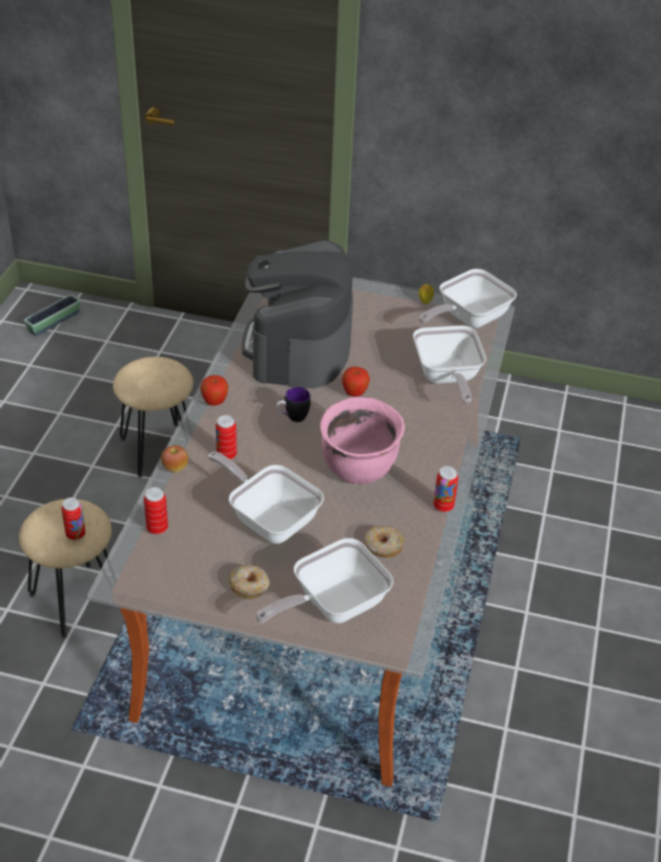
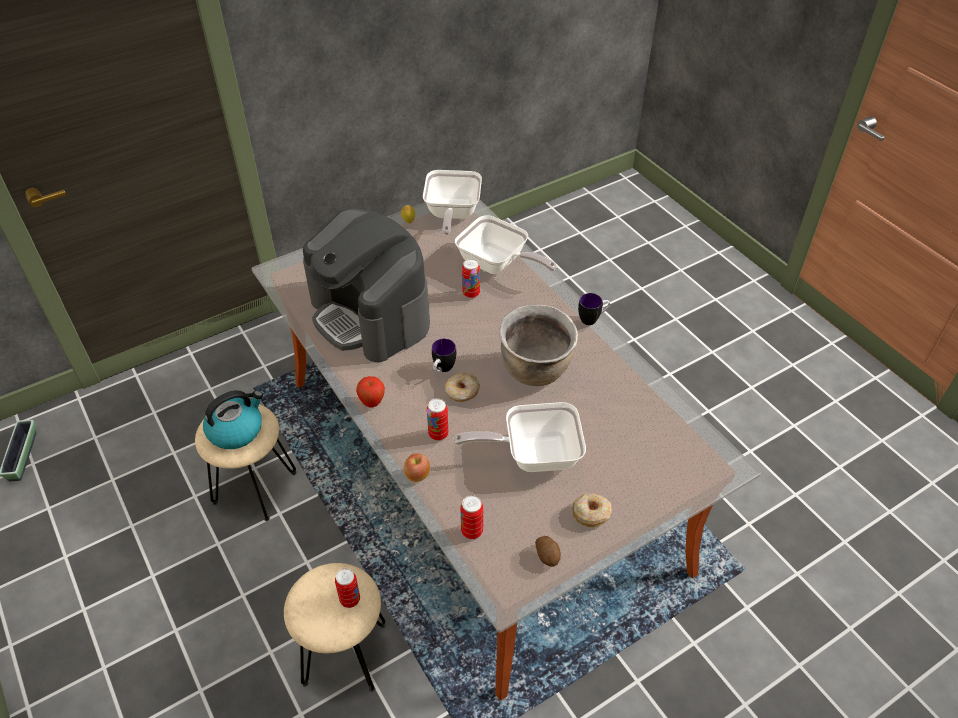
camera: 45 degrees left, 5 degrees up
(151, 378) = (236, 430): none -> kettle
(181, 584) = (548, 555): none -> potato
(331, 605) = (654, 478): frying pan -> none
(354, 393) = (457, 320): apple -> none
(359, 469) = (536, 370): pink cooking pot -> brown cooking pot
(383, 546) = (624, 410): donut -> donut (462, 392)
(443, 506) = (617, 353): can -> can (471, 293)
(462, 469) = (592, 319): none -> mug

